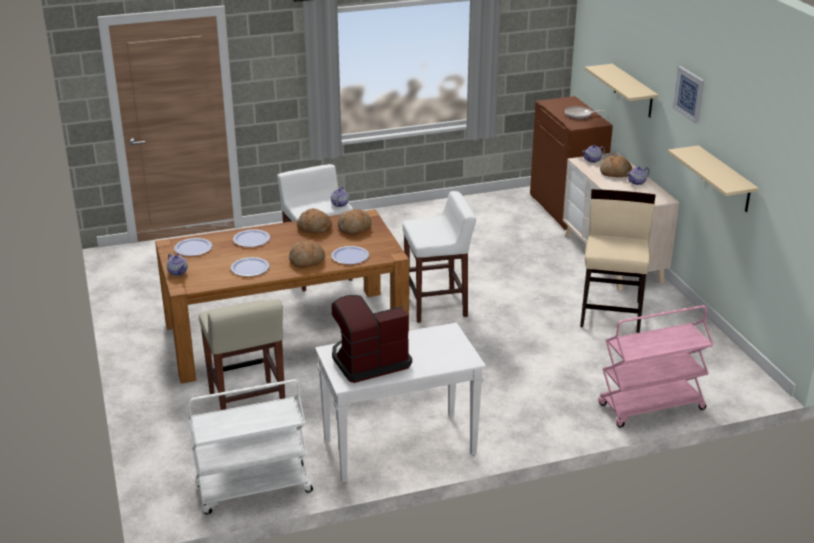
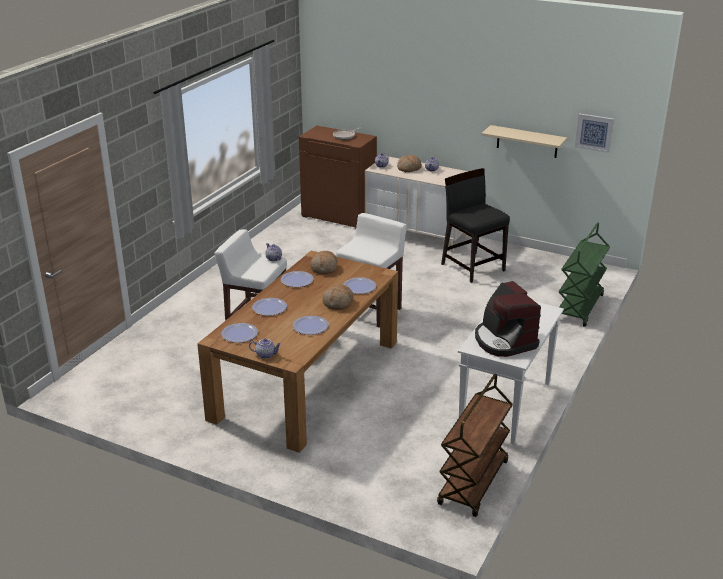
camera: 45 degrees left, 0 degrees up
(247, 404) = (370, 437): beige stool -> none
(253, 490) = (474, 483): white cart -> brown cart
(314, 228) = (297, 280): bread -> plate
(369, 361) = (504, 341): coffee machine -> coffee machine turned 45 degrees counterclockwise
(611, 313) = (473, 267): beige chair -> black chair
(633, 91) = (397, 104): beige shelf -> none
(651, 407) = (580, 308): pink cart -> green cart
(689, 94) = (472, 90): picture -> picture (594, 132)

